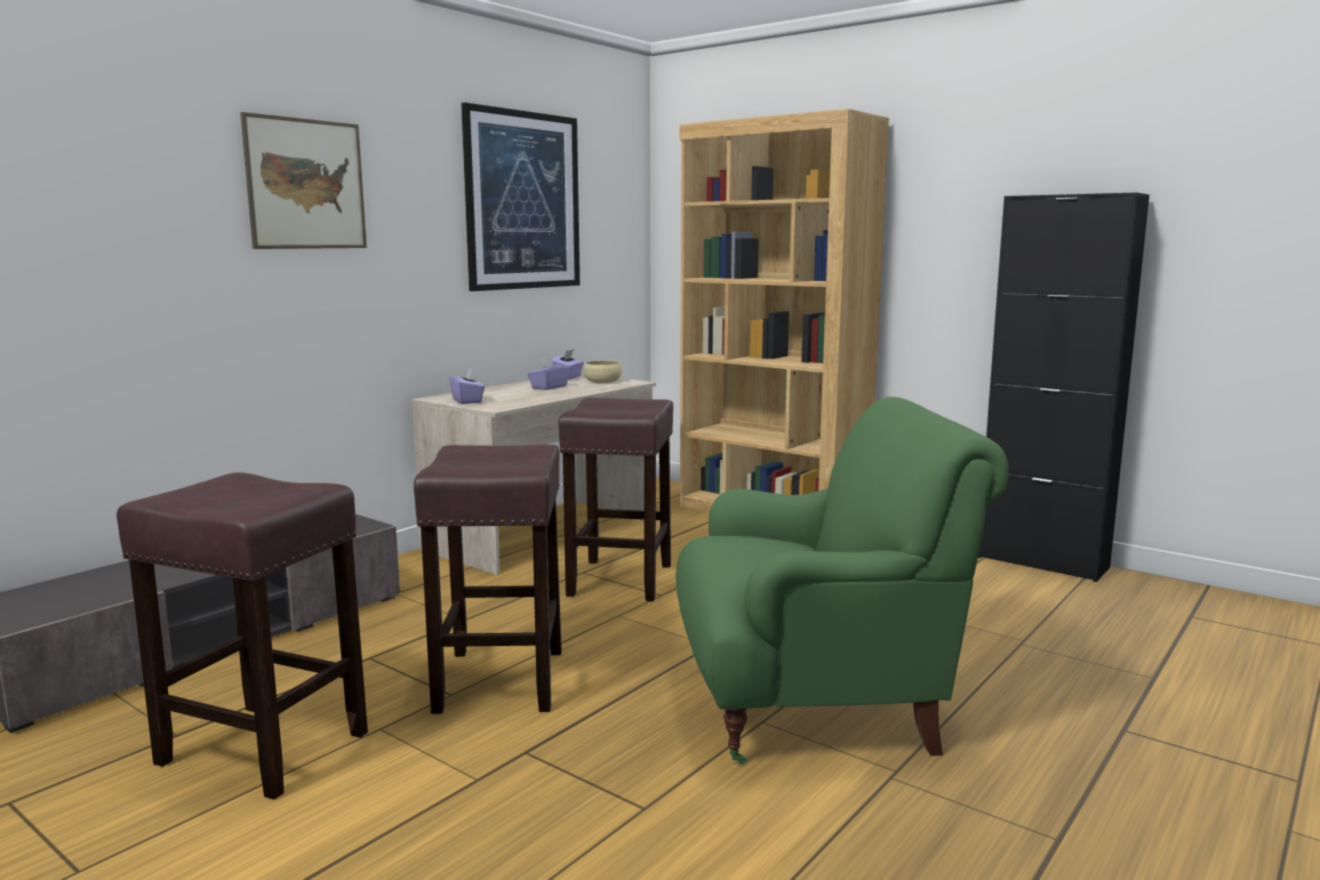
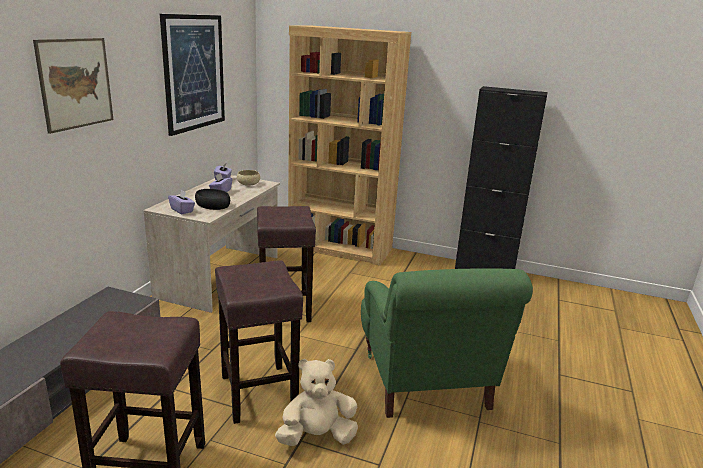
camera: 20 degrees left, 10 degrees up
(520, 397) = (212, 204): none -> black bowl
(558, 751) = (317, 436): none -> beige plush toy
(815, 706) = (426, 382): green armchair -> green armchair turned 105 degrees clockwise

